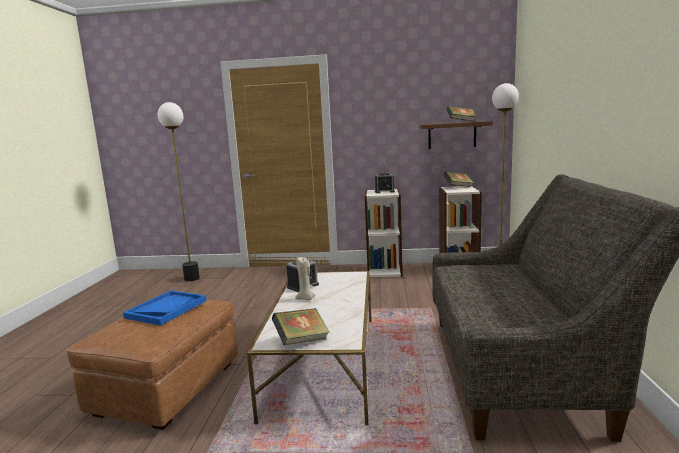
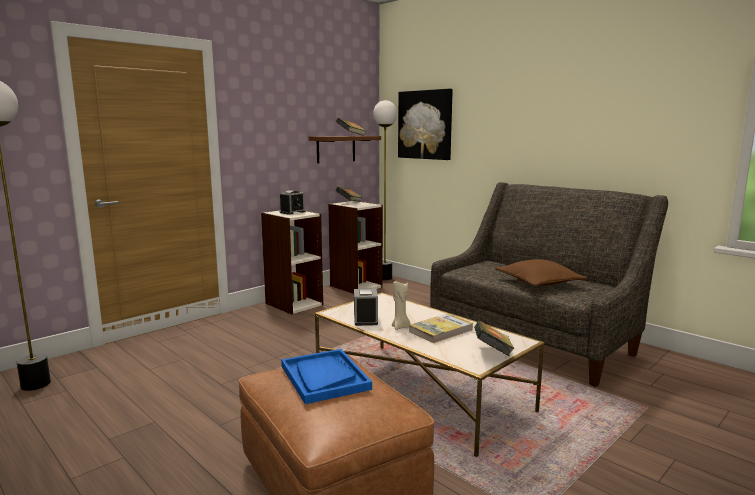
camera: 50 degrees left, 0 degrees up
(321, 311) = (441, 331): none -> book
(493, 298) = (538, 282): none -> brown pillow
(533, 107) = (425, 125): none -> picture

